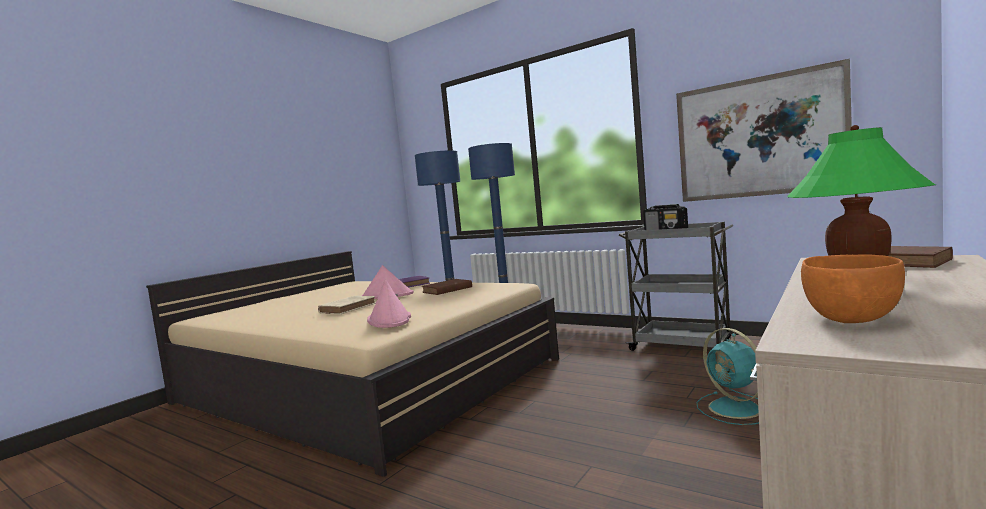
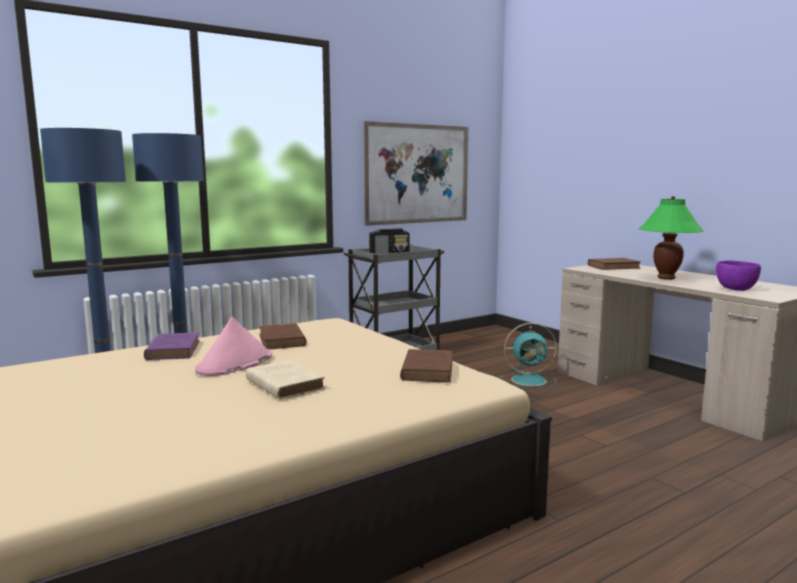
camera: 70 degrees left, 5 degrees up
(389, 320) = (427, 369): pink hat -> brown book
(851, 319) = (735, 289): orange bowl -> purple bowl

